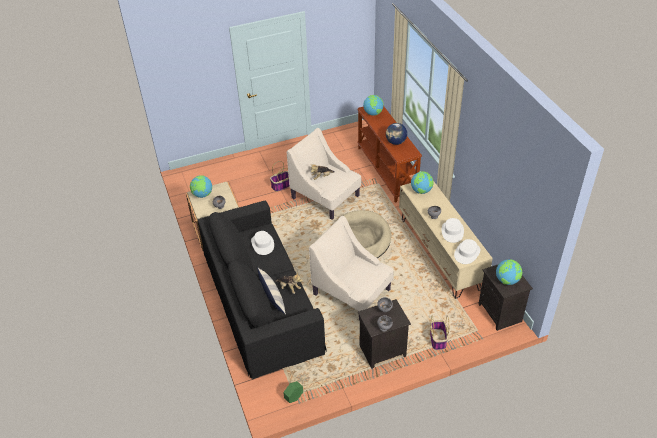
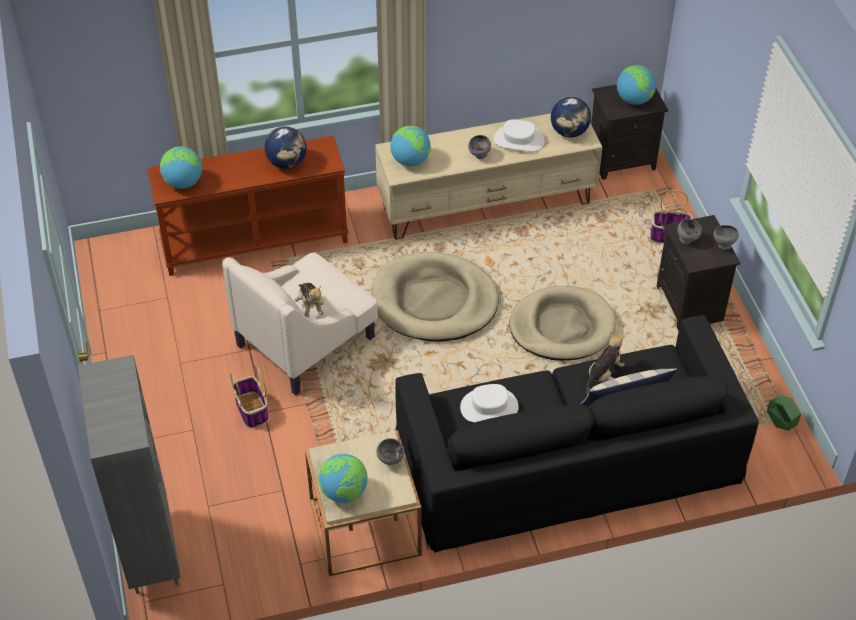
camera: 85 degrees left, 5 degrees up
(205, 169) = (150, 552): none -> grey bookcase
(352, 292) = (562, 327): beige armchair -> beige dog bed
(467, 253) = (569, 132): white hat -> globe

